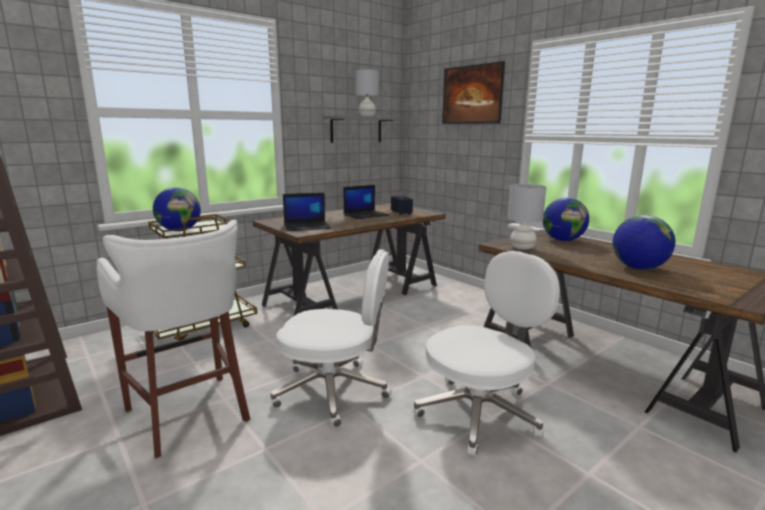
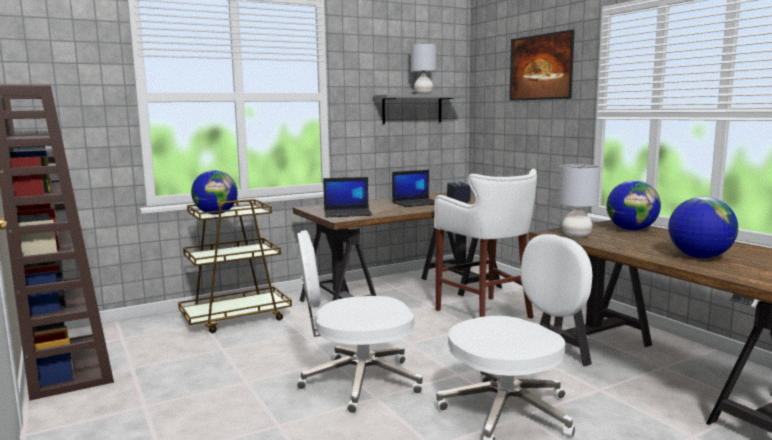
camera: 10 degrees right, 5 degrees down
(190, 415) = (212, 393): white stool -> white stool (486, 314)
(334, 391) = (358, 382): white office chair -> white office chair turned 150 degrees clockwise

